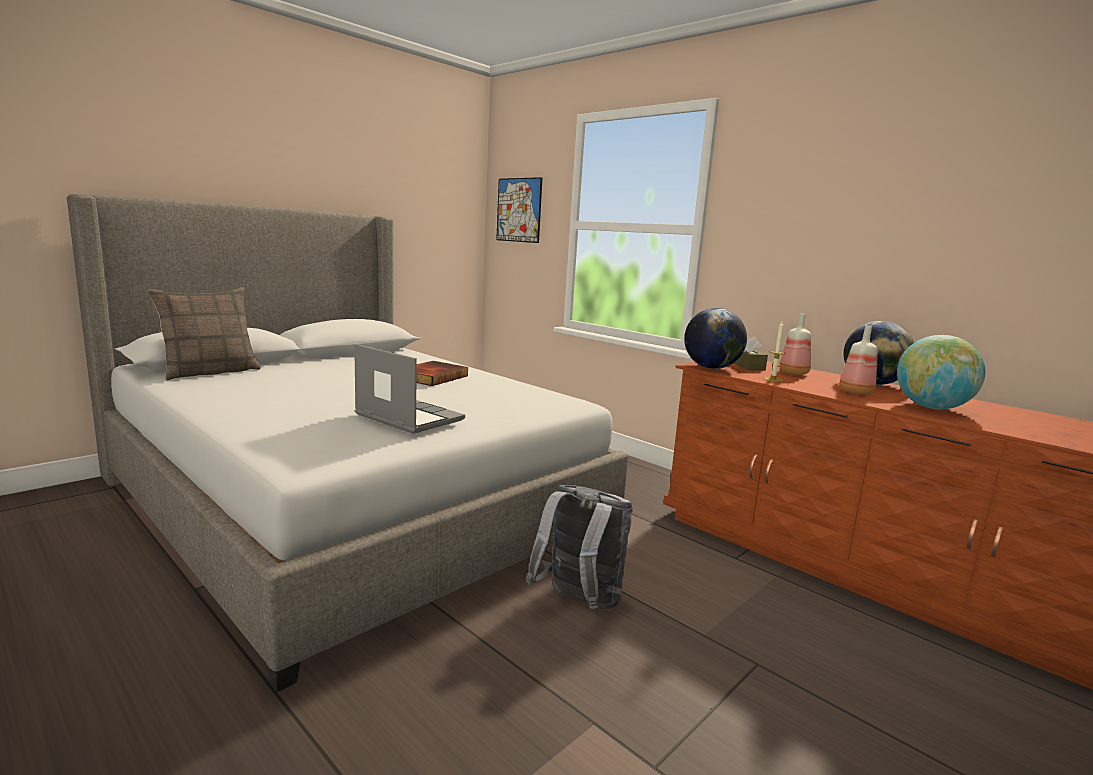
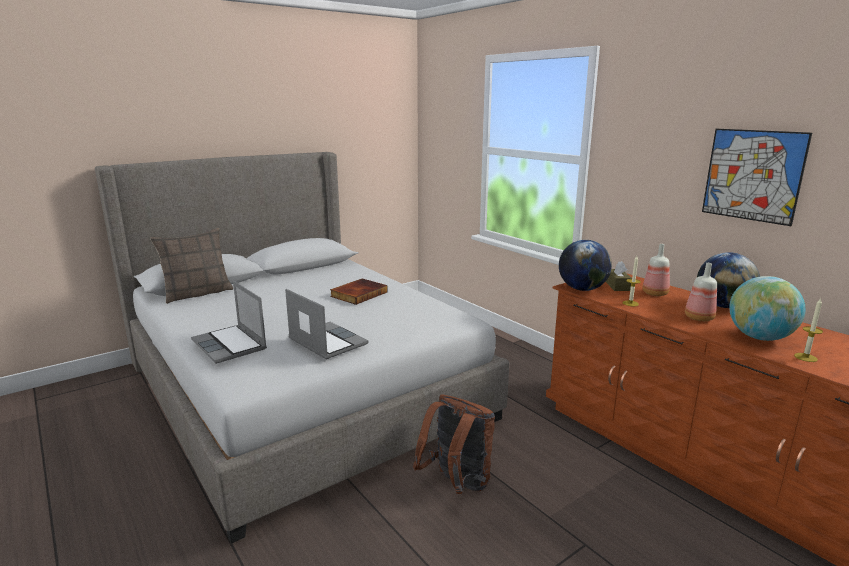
camera: 10 degrees right, 5 degrees up
(273, 419) = (230, 345): none -> laptop
(519, 210) = (442, 134): picture -> picture (752, 175)
(579, 603) = (457, 484): grey backpack -> brown backpack
(992, 423) = (805, 357): none -> candle

